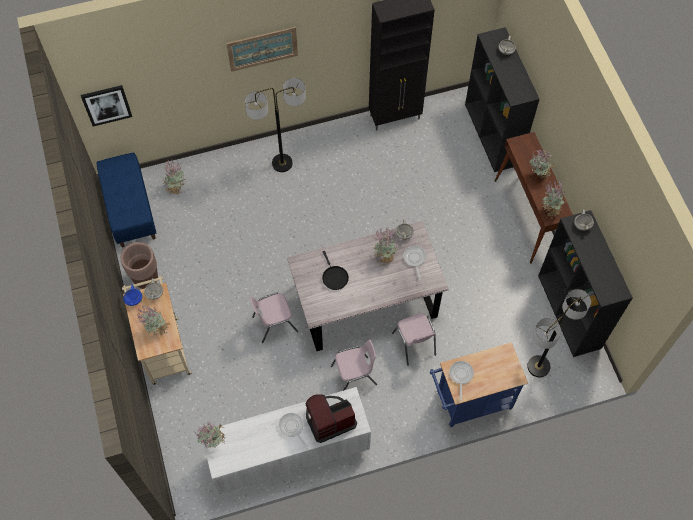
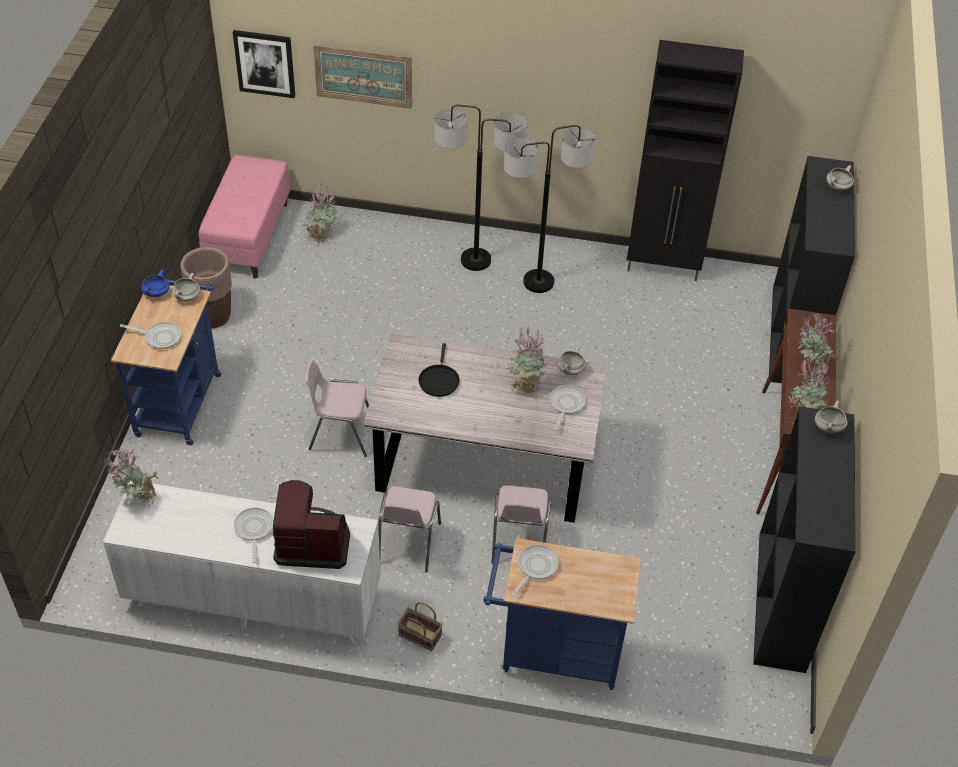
camera: 25 degrees right, 15 degrees down
(130, 210) = (248, 236): blue bench -> pink bench
(157, 330) = (160, 337): potted plant -> frying pan
(164, 346) = (180, 399): beige cart -> blue cart
(262, 48) = (491, 58): picture -> picture (363, 76)
(354, 376) = (408, 544): pink chair -> pink chair turned 90 degrees clockwise
(393, 429) = (418, 636): none -> basket
(538, 366) = (689, 652): floor lamp -> floor lamp (538, 282)

